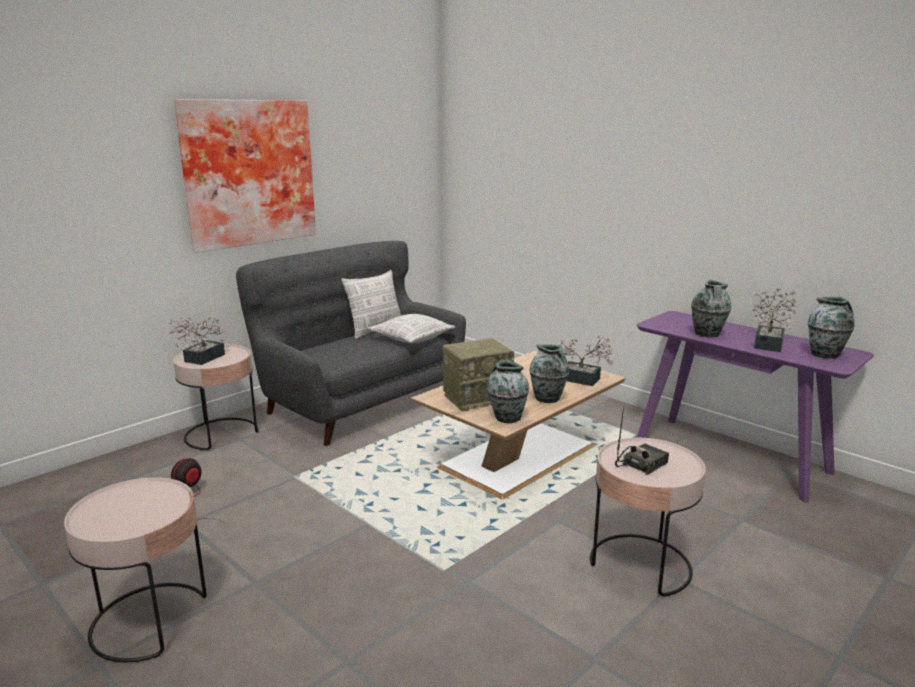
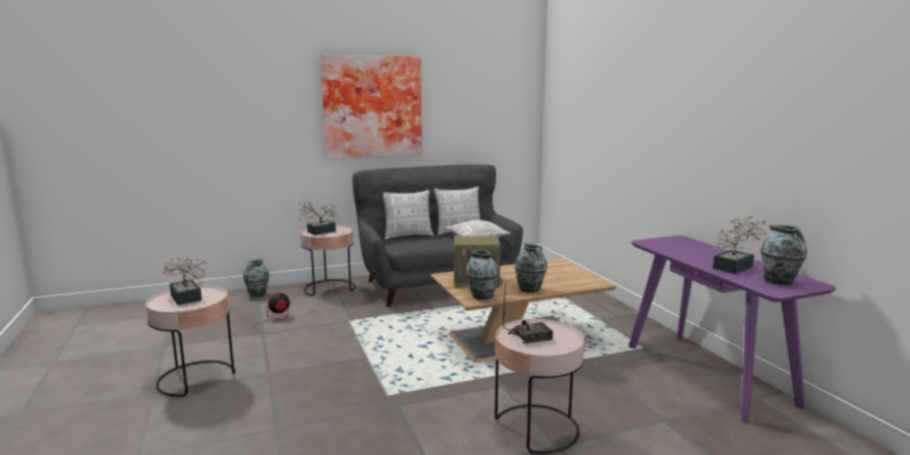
camera: 25 degrees right, 5 degrees down
(319, 346) = (408, 236): none -> pillow
(584, 380) = (577, 282): potted plant -> potted plant (186, 299)
(707, 334) = (685, 254): vase -> vase (257, 294)

